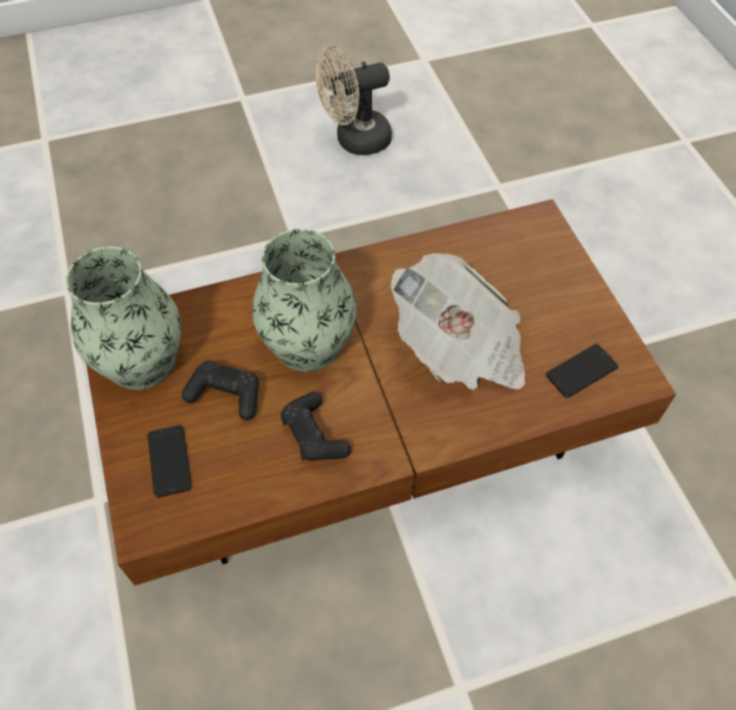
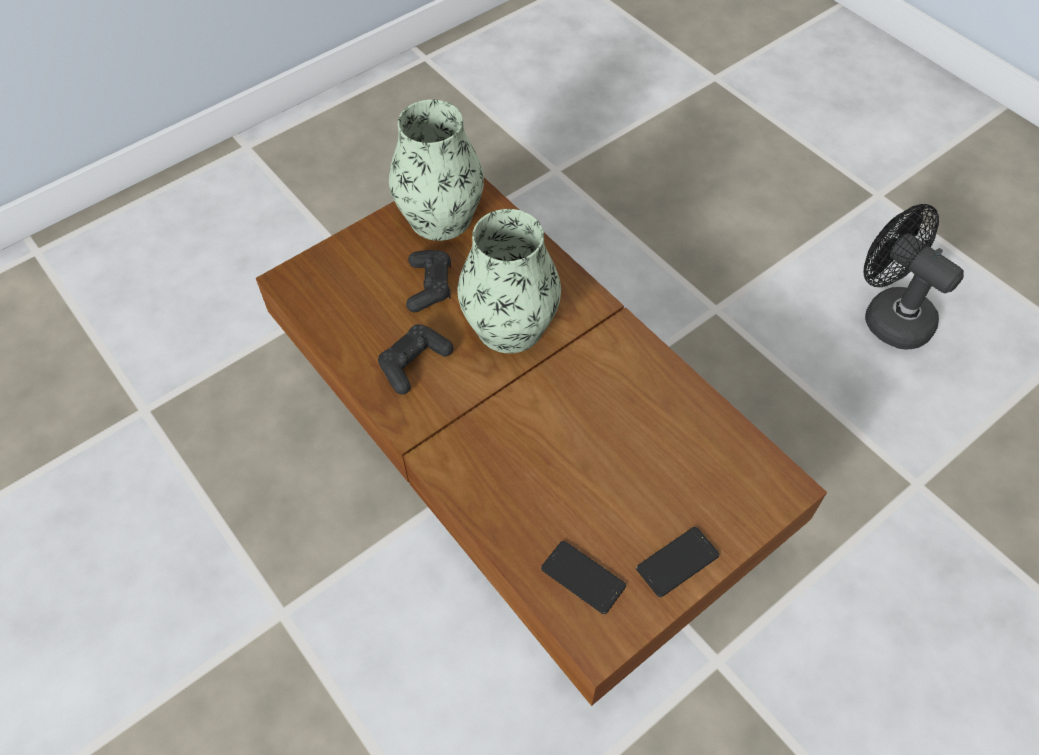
camera: 70 degrees right, 0 degrees up
(169, 461) = (352, 273): phone -> phone (677, 562)
(355, 140) = (888, 315): beige fan -> black fan
(460, 348) = (561, 453): newspaper -> none

